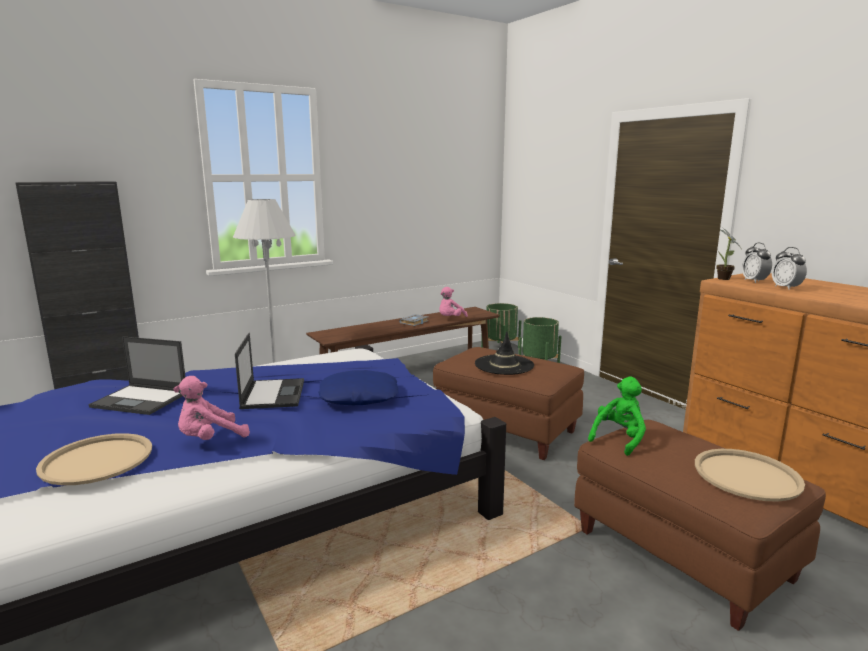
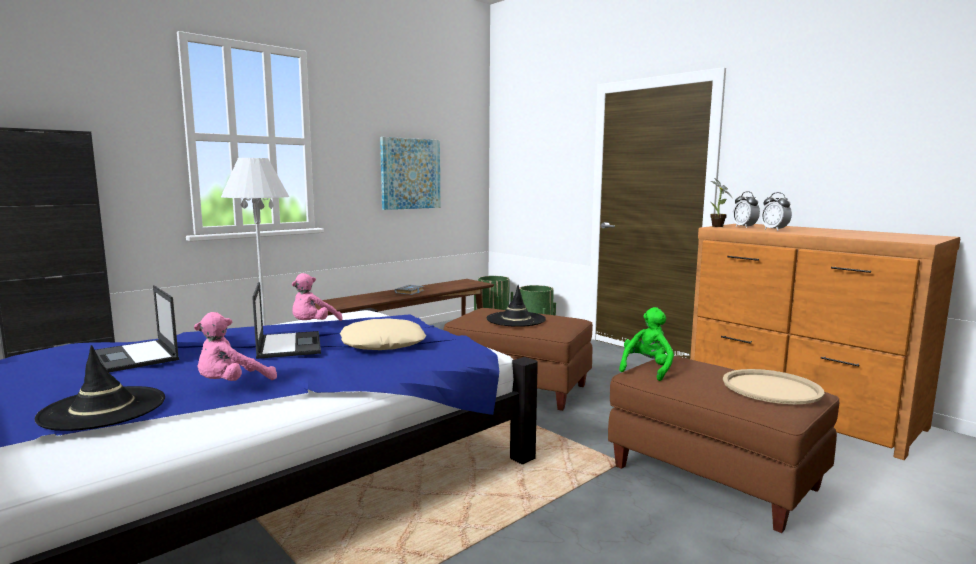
camera: 10 degrees left, 5 degrees down
(97, 460) = (103, 409): beige tray -> black hat
(141, 400) = (136, 356): laptop -> laptop turned 45 degrees clockwise
(359, 396) = (383, 344): blue pillow -> beige pillow
(419, 204) = (410, 173): none -> picture
(450, 319) = (446, 288): pink plush toy -> pink plush toy (313, 325)

